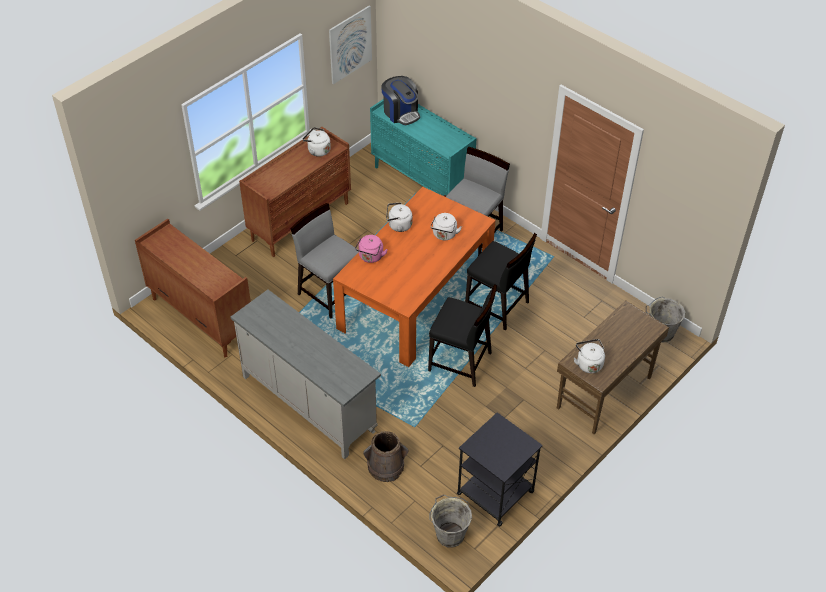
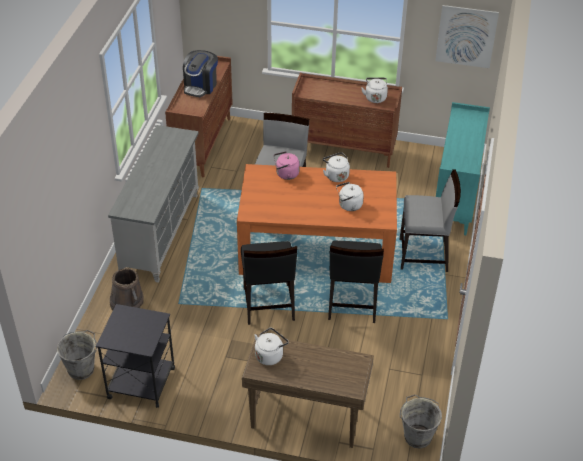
camera: 60 degrees right, 5 degrees down
(401, 113) = (468, 122): coffee machine -> coffee machine (200, 86)

